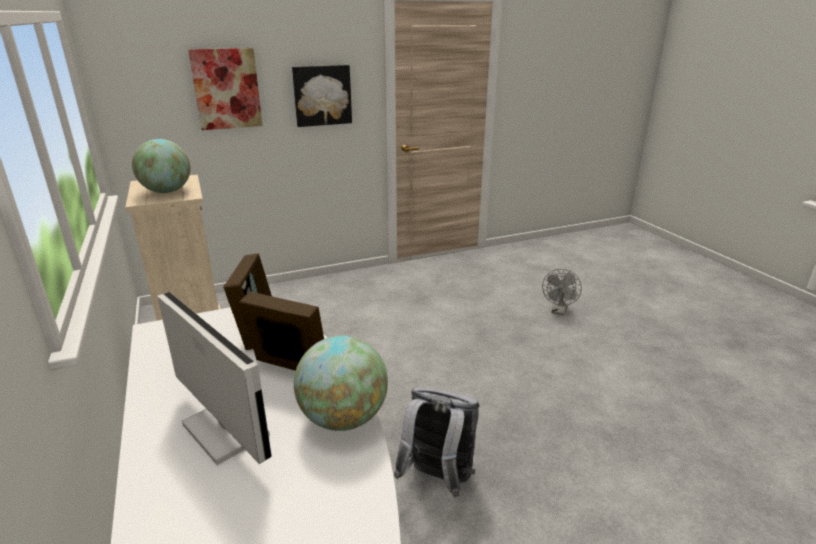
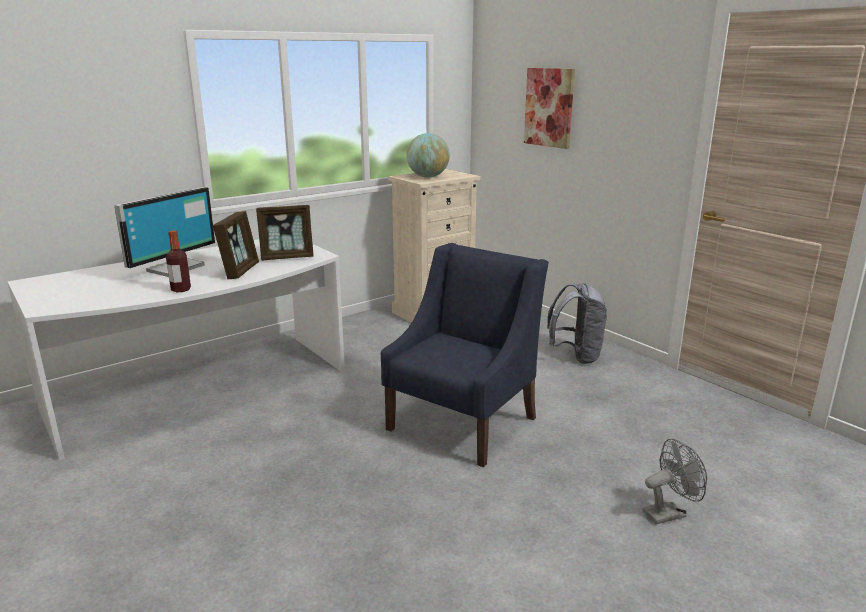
camera: 75 degrees right, 5 degrees down
(322, 95) = (627, 126): picture -> none
(343, 418) = (181, 289): globe -> bottle
(435, 362) = (463, 423): none -> blue armchair
(437, 478) = (287, 444): grey backpack -> grey backpack (576, 356)
(559, 311) = (669, 513): grey fan -> grey fan turned 150 degrees clockwise

